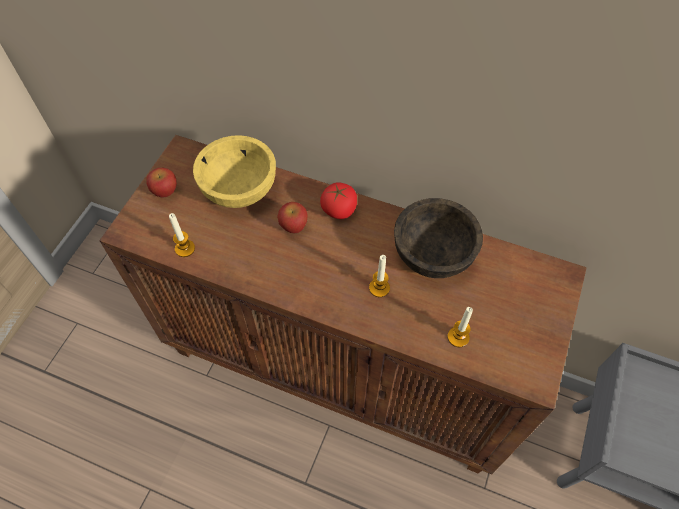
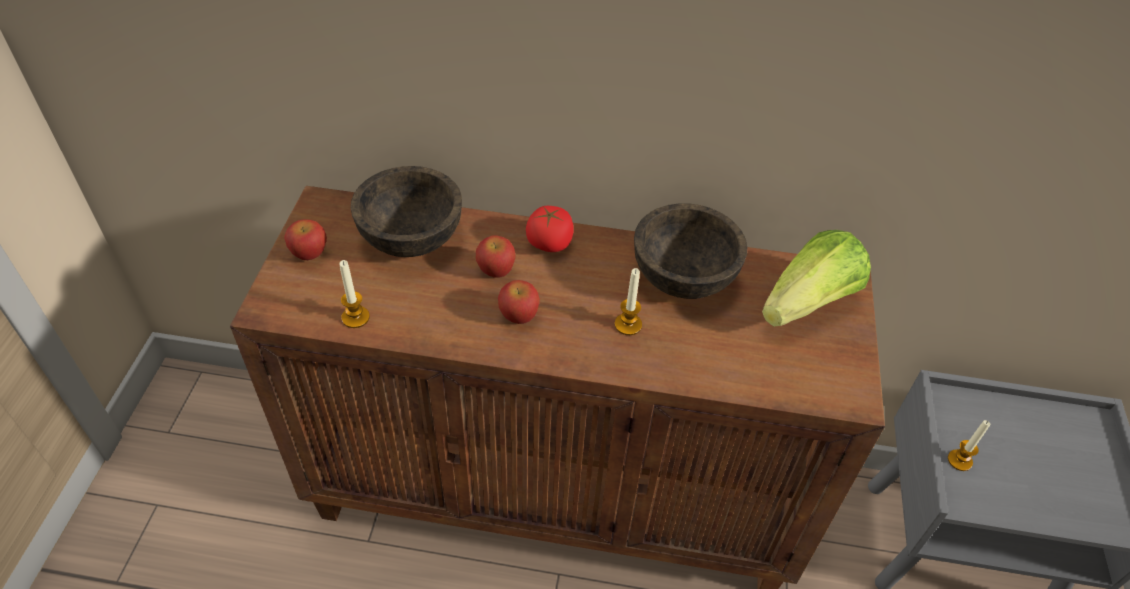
camera: 15 degrees left, 10 degrees down
(240, 189) = (412, 237): yellow bowl -> brown bowl
(300, 266) = (518, 315): none -> apple
(458, 337) = (744, 365): candle -> candle (959, 460)
(525, 293) = (808, 303): none -> lettuce

